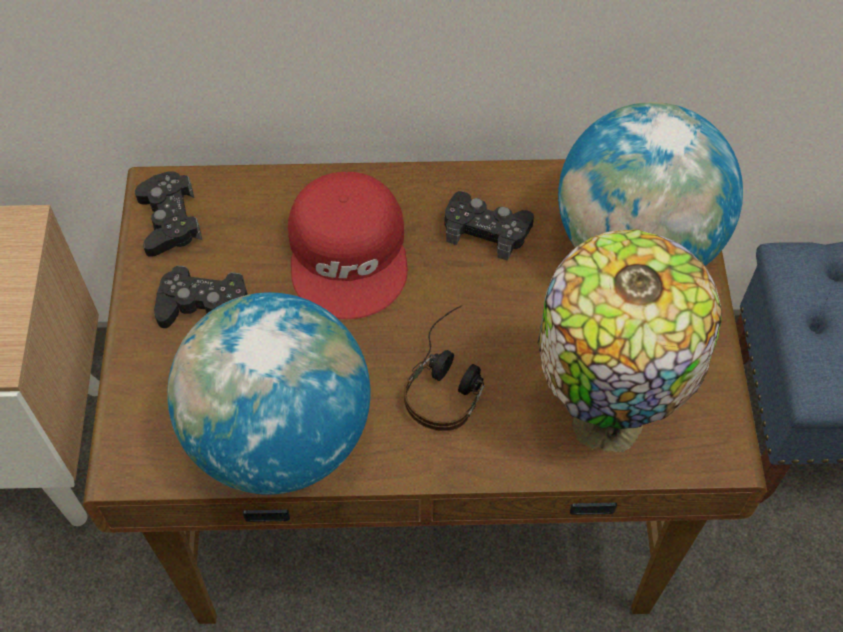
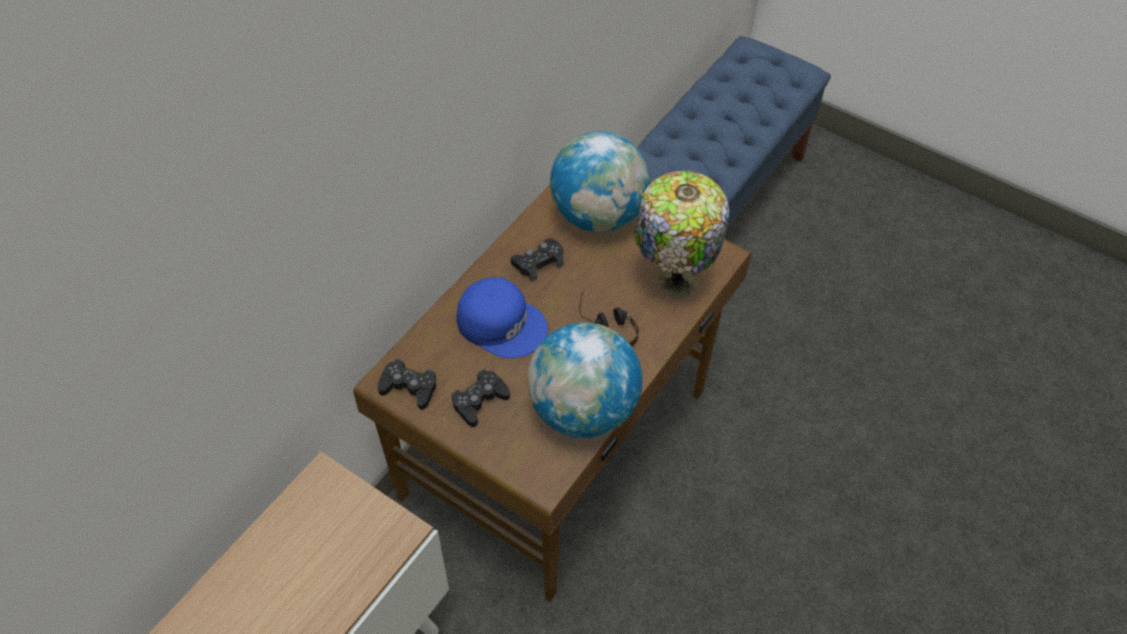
camera: 55 degrees left, 5 degrees down
(350, 253) = (502, 323): red cap -> blue cap

